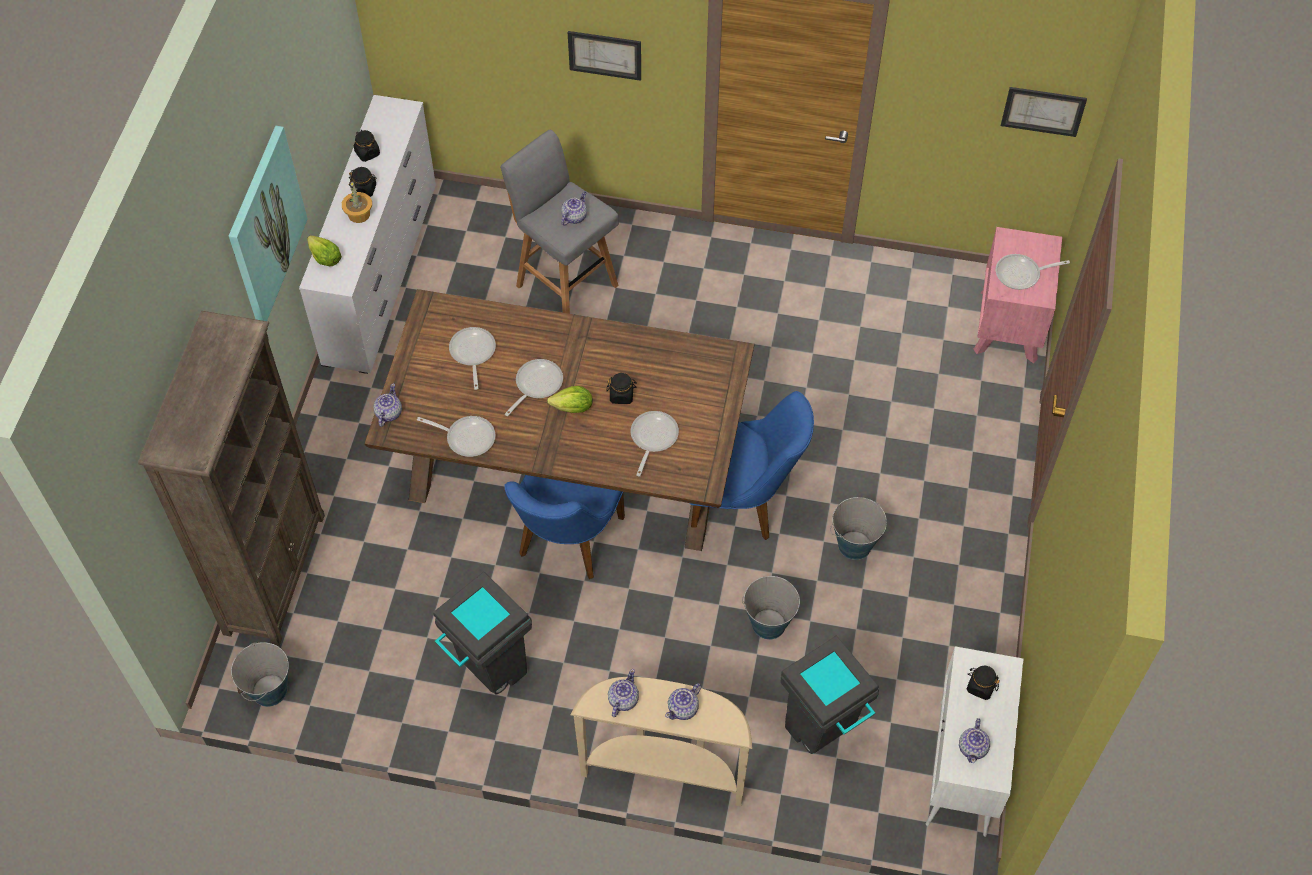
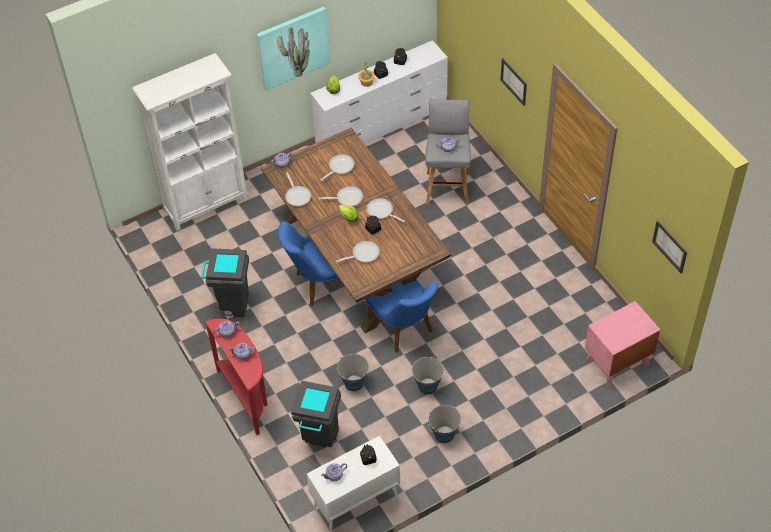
camera: 50 degrees right, 5 degrees down
(269, 690) = (154, 243): bucket -> bucket (444, 434)
(275, 573) = (206, 204): brown bookcase -> white bookcase
(664, 771) = (246, 396): beige console table -> red console table
(1021, 274) = (618, 328): frying pan -> frying pan (381, 212)

